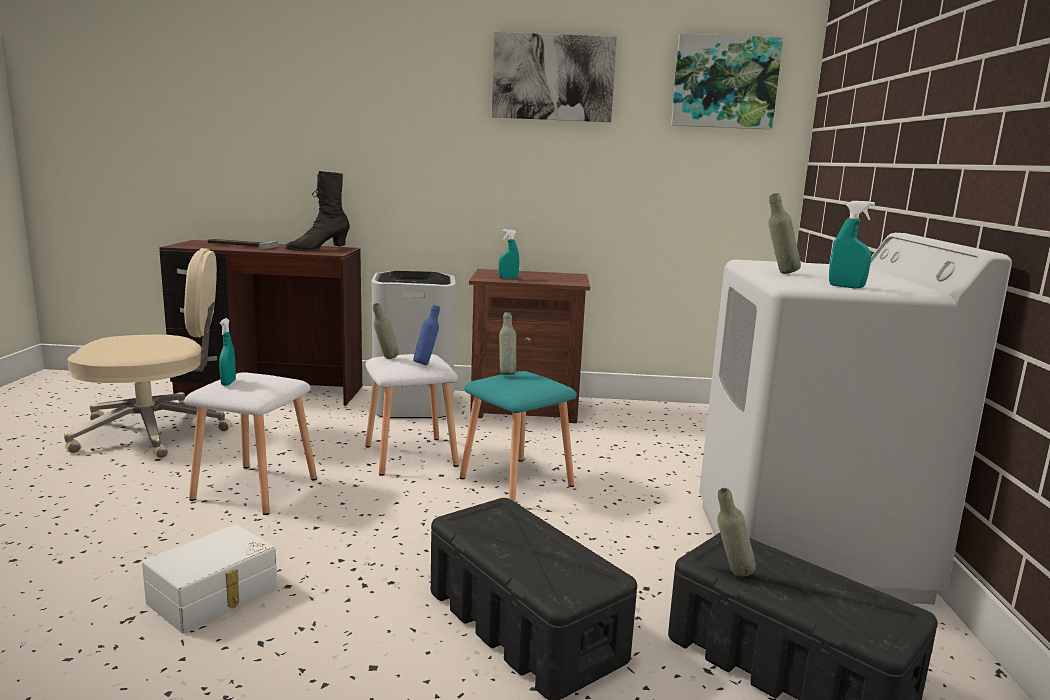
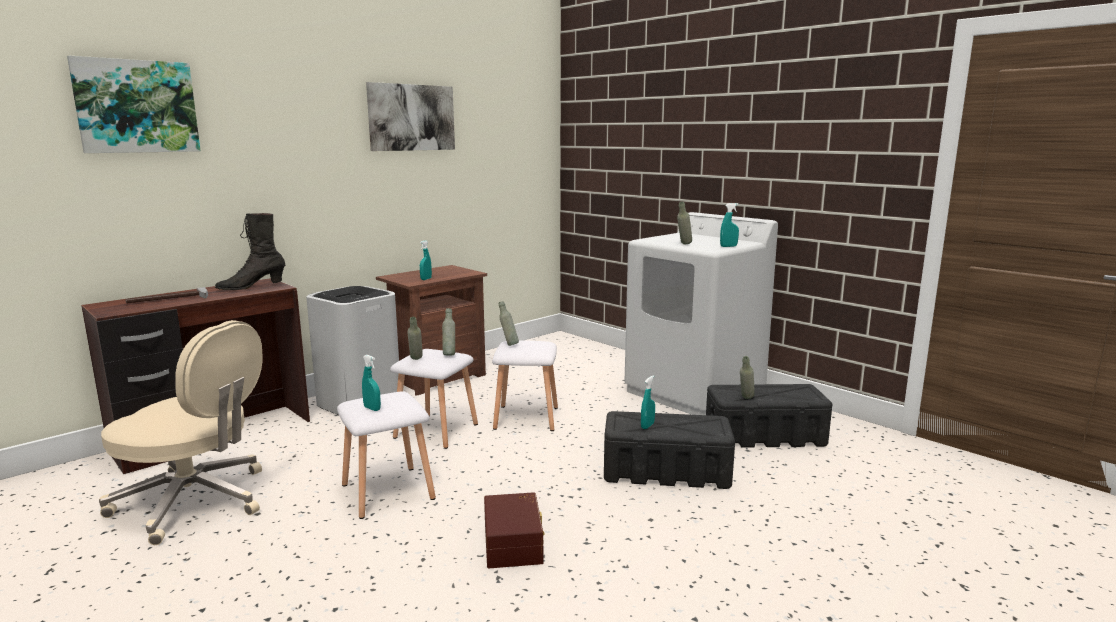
camera: 45 degrees left, 0 degrees up
(154, 432) = (195, 502): beige office chair -> beige office chair turned 75 degrees clockwise
(215, 596) = (515, 543): white storage box -> brown storage box
(318, 249) = (252, 287): black boot -> black boot turned 60 degrees clockwise
(426, 364) = (449, 354): blue bottle -> grey bottle
(496, 534) = (647, 426): none -> turquoise spray bottle
(514, 481) = (525, 418): turquoise stool -> white stool
(724, 82) = (514, 117): picture -> picture (136, 106)

